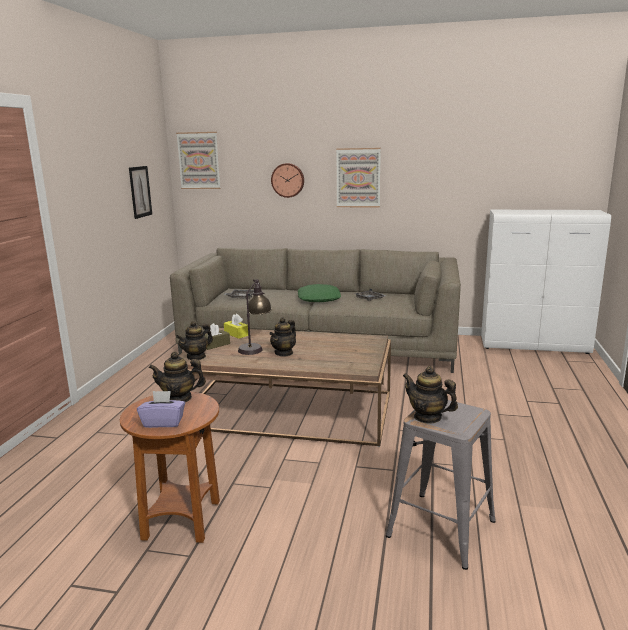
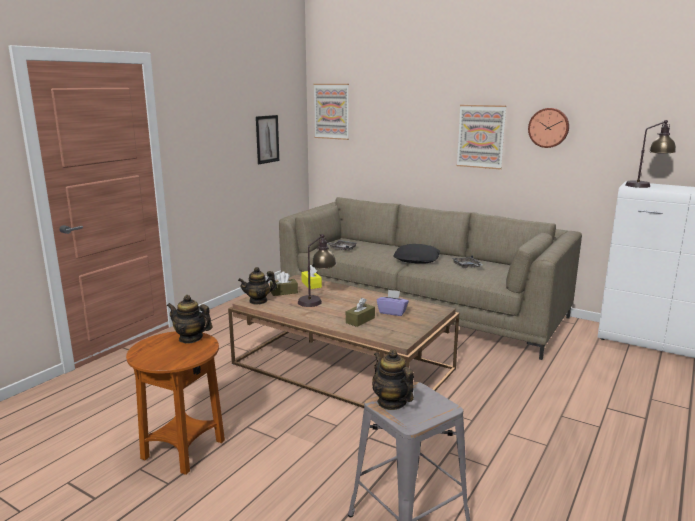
camera: 20 degrees right, 0 degrees up
(163, 422) = (159, 358): purple tissue box -> purple tissue box (392, 312)
(284, 353) = (337, 310): teapot -> none
(288, 180) = (411, 135): wall clock -> wall clock (548, 127)
(313, 358) = (360, 320): none -> brown tissue box
(319, 299) = (417, 259): green pillow -> black pillow
(512, 211) = (647, 186): none -> table lamp

